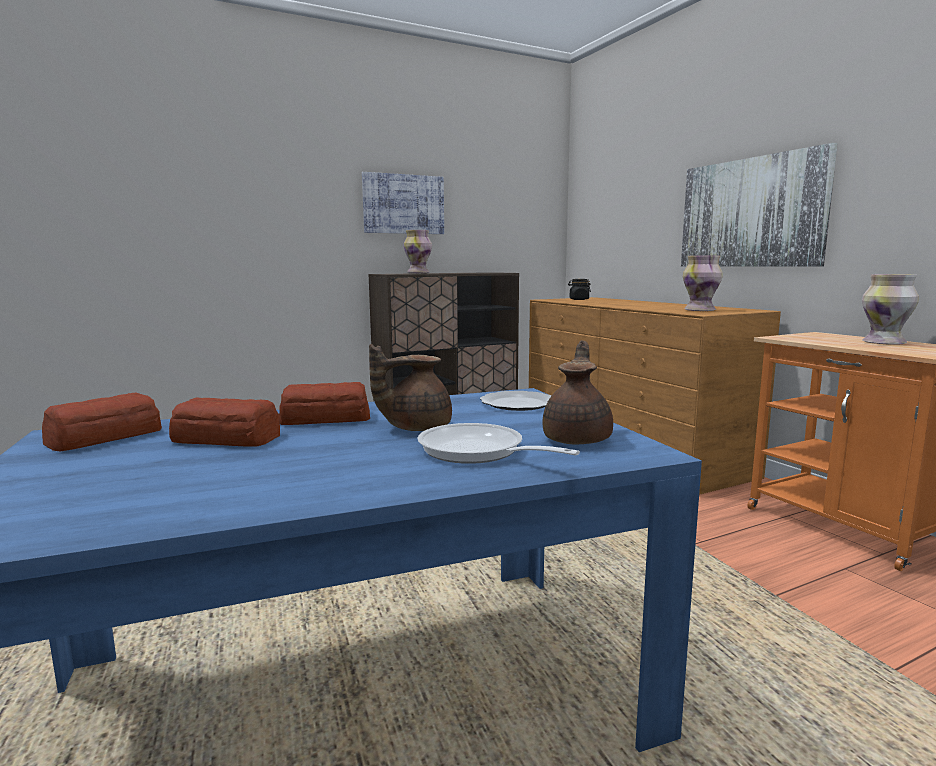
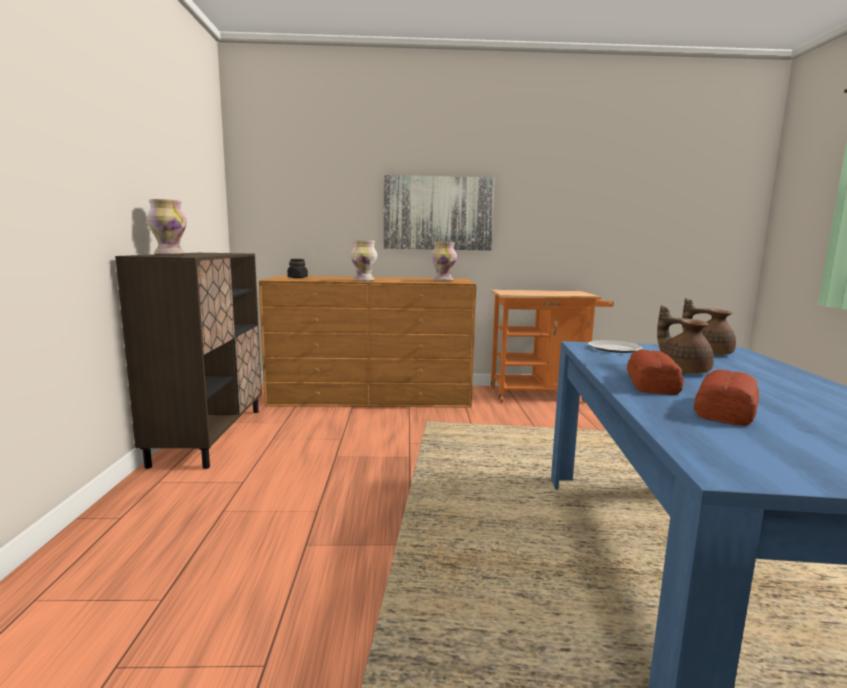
camera: 65 degrees left, 0 degrees up
(103, 437) = (732, 451): bread -> none
(403, 204) = (133, 163): picture -> none
(415, 427) = (683, 370): brown teapot -> brown teapot turned 150 degrees clockwise
(478, 452) = (743, 368): frying pan -> none
(884, 343) = (545, 292): vase -> vase (364, 280)

